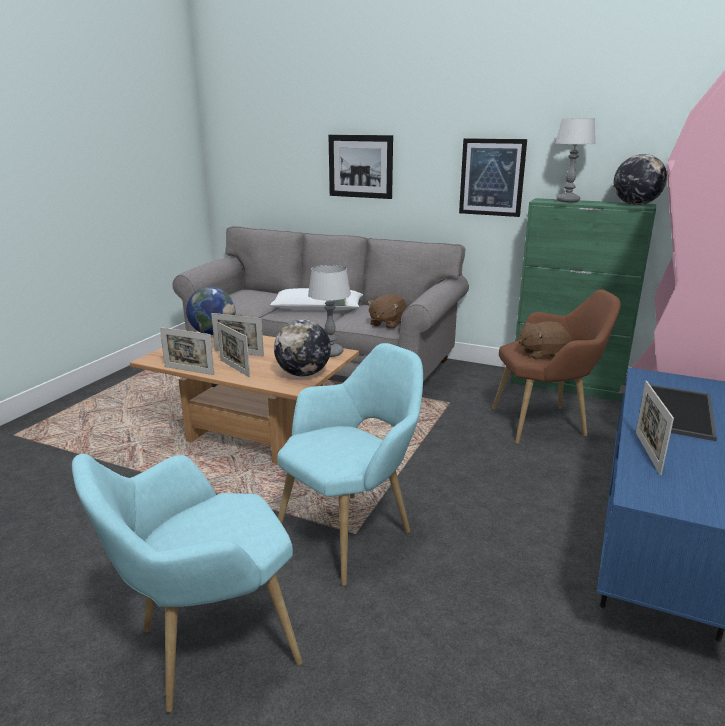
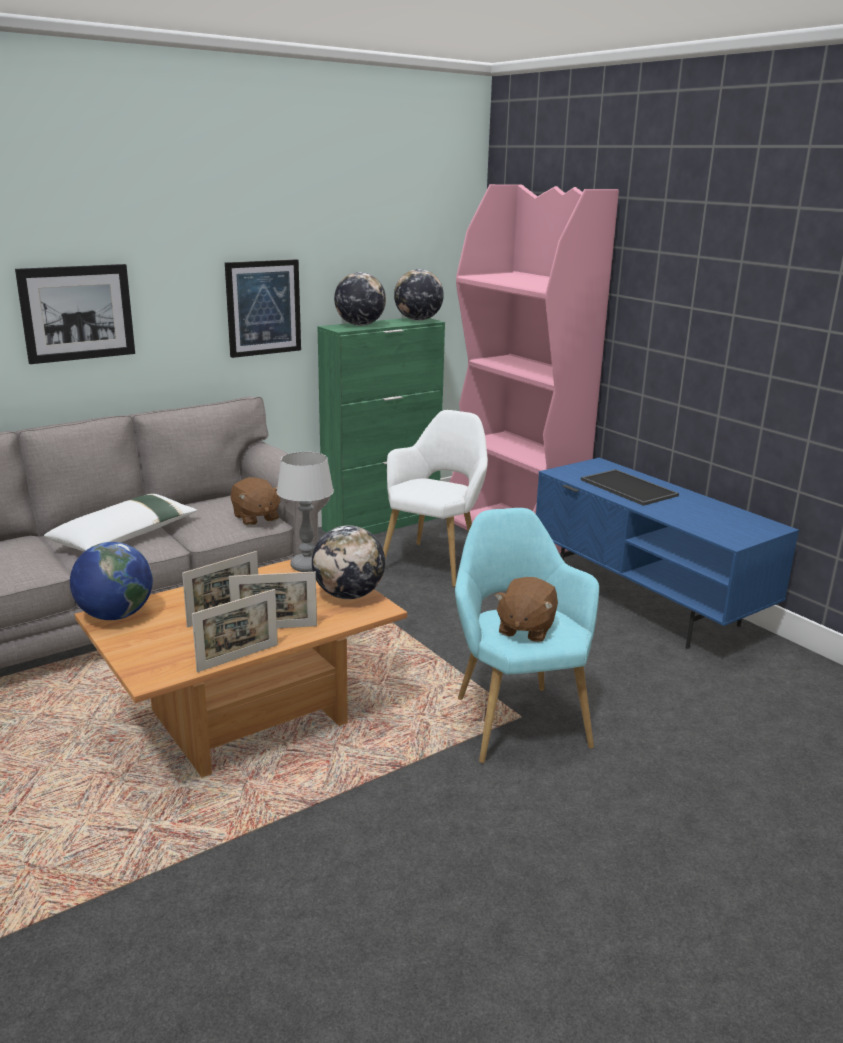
camera: 60 degrees left, 0 degrees up
(207, 647) = (627, 851): turquoise armchair -> none
(542, 354) = (439, 489): brown plush toy -> brown plush toy (525, 629)
(545, 423) = (435, 561): brown armchair -> white armchair
(568, 201) = (360, 325): table lamp -> globe
(647, 452) = (679, 518): picture frame -> none

